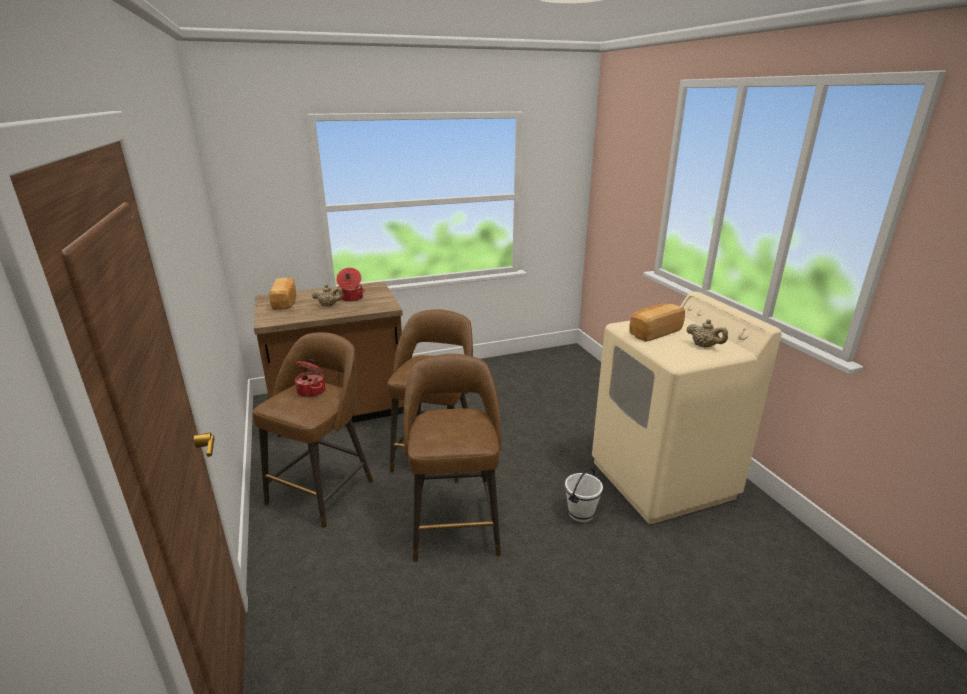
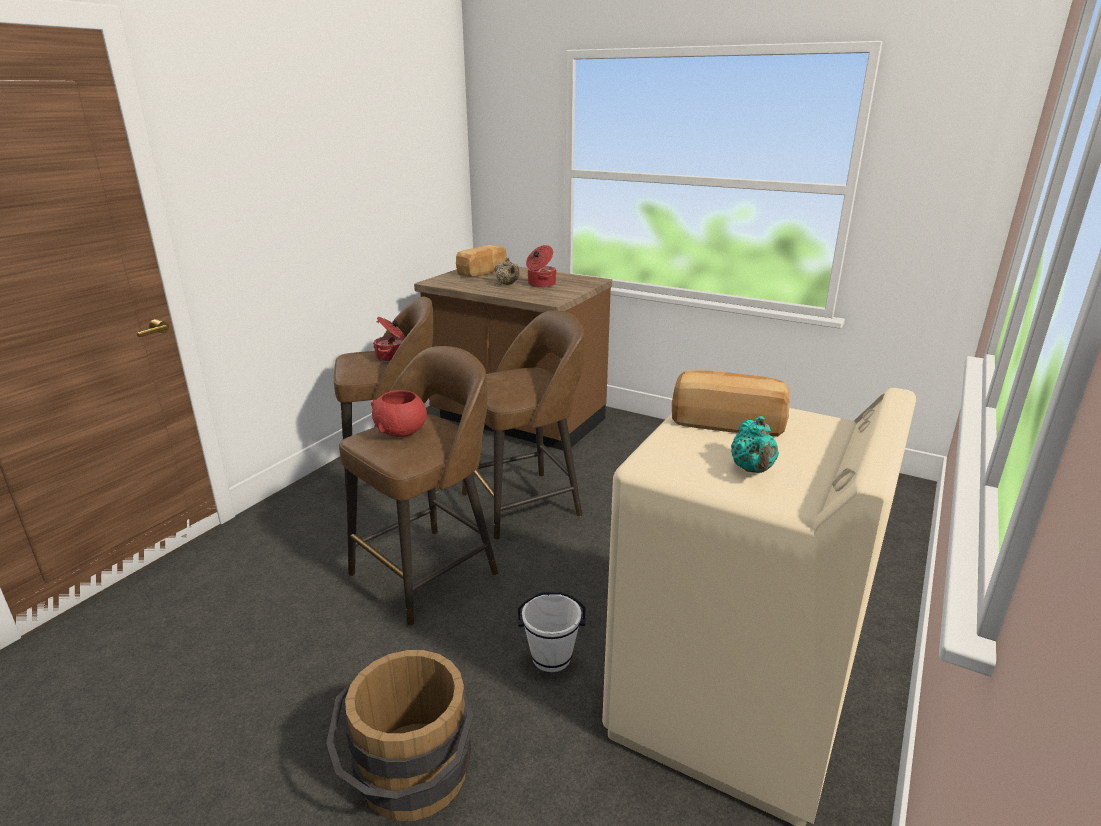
camera: 50 degrees right, 0 degrees up
(444, 428) = (402, 432): none -> red bowl
(627, 610) = (411, 782): none -> brown bucket
(704, 346) = (752, 470): beige teapot -> turquoise teapot

